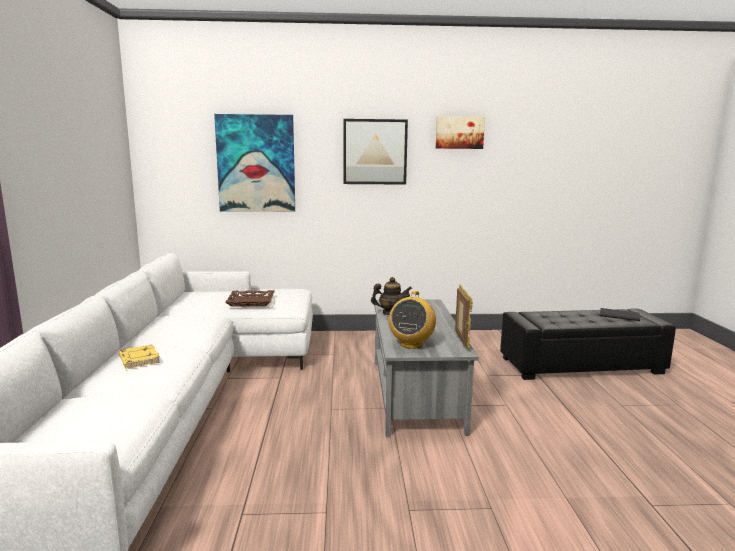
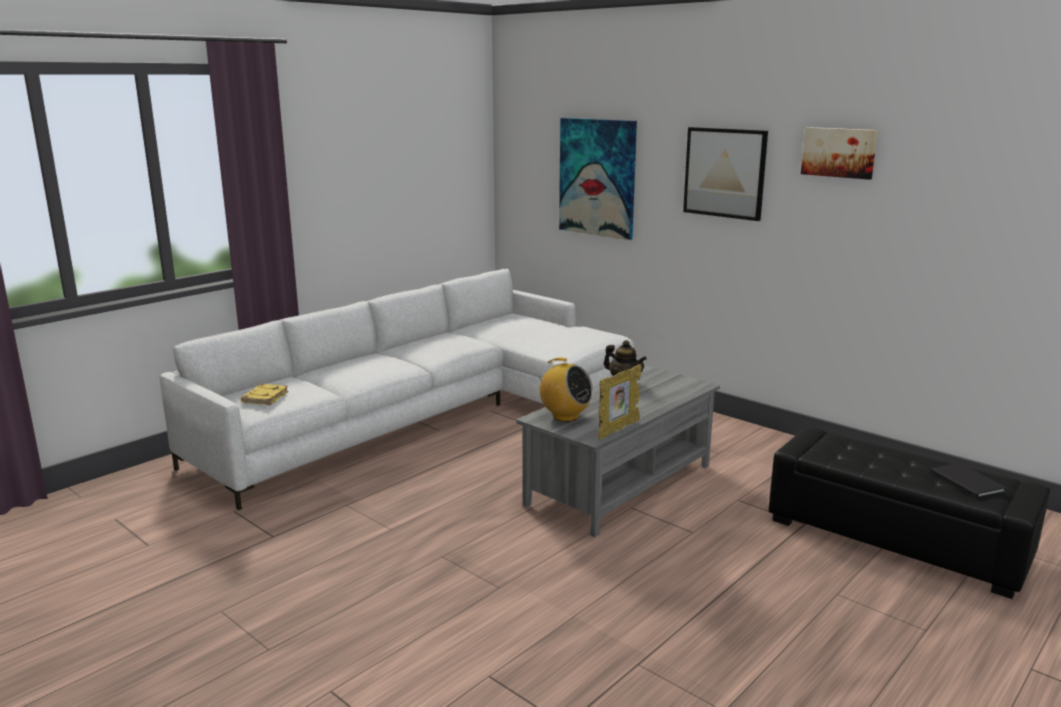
camera: 45 degrees right, 5 degrees up
(138, 360) = (363, 364): yellow book -> yellow book (264, 398)
(250, 302) = (535, 337): brown tray -> none
(411, 344) = (565, 416): radio -> radio turned 120 degrees counterclockwise

